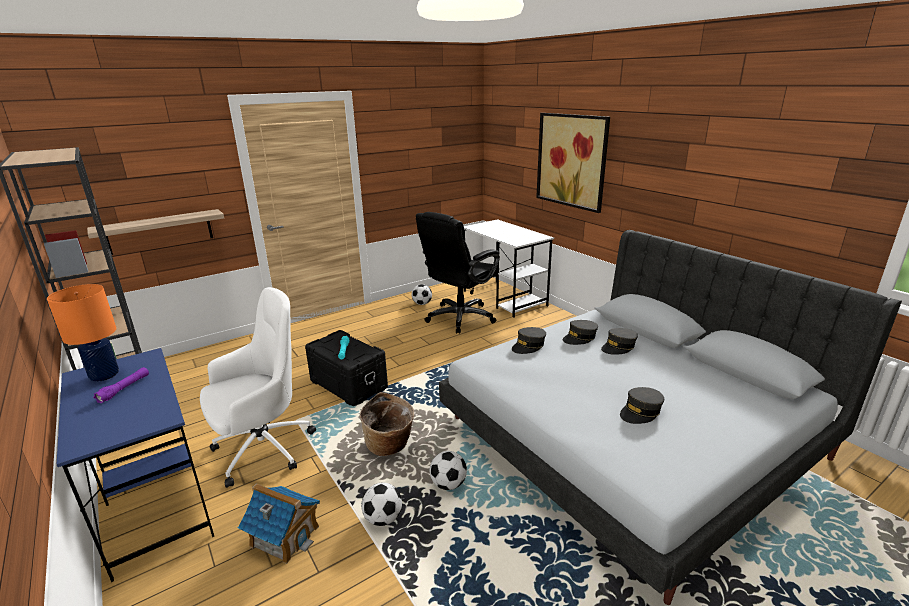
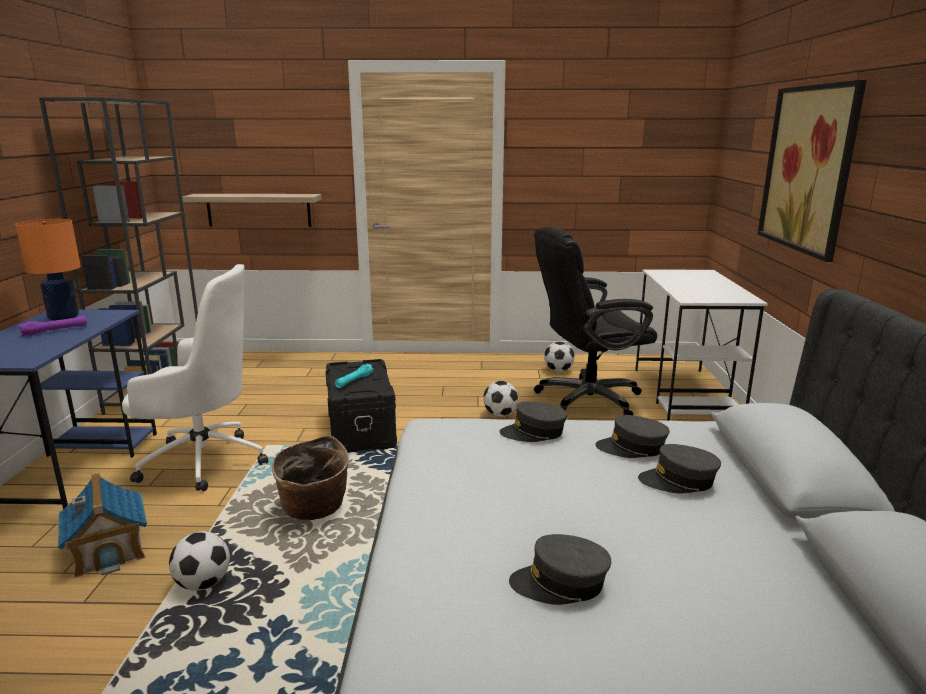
camera: 35 degrees right, 5 degrees down
(448, 484) = (314, 584): football -> football (500, 414)

